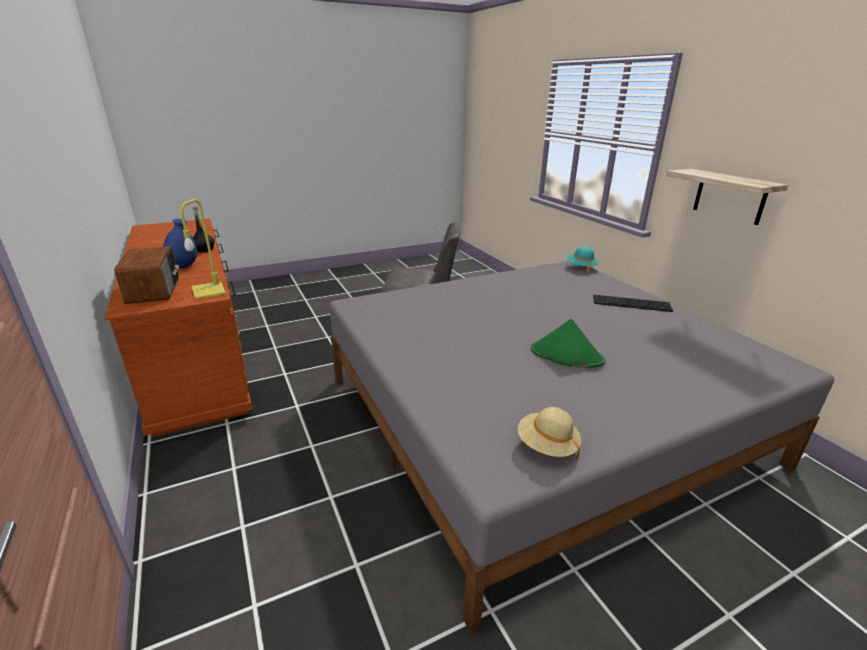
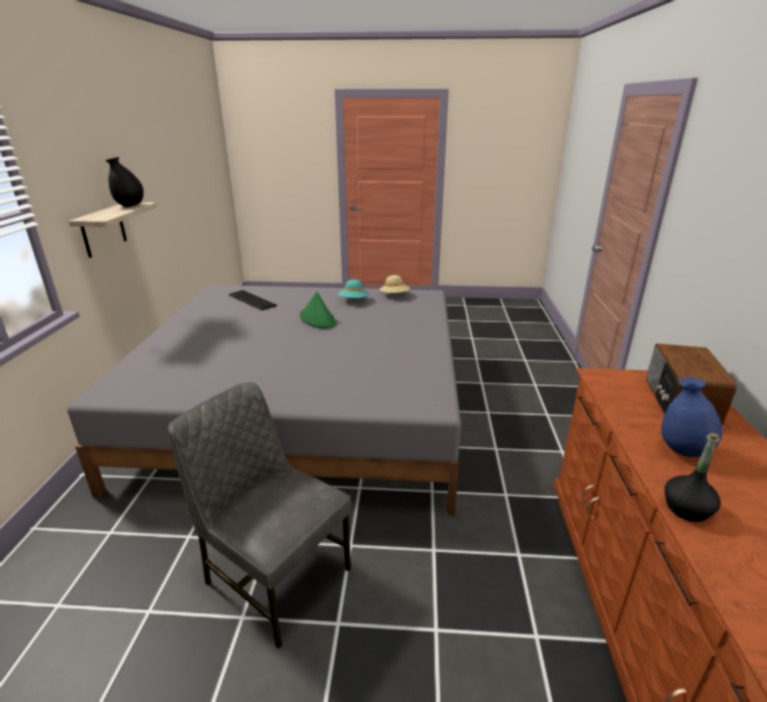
camera: 150 degrees left, 0 degrees up
(208, 290) = (608, 384): yellow table lamp -> none
(581, 267) = (103, 387): turquoise hat -> turquoise hat (353, 301)
(632, 304) = (186, 336): keyboard -> keyboard (252, 299)
(743, 180) = (130, 206): none -> black vase

